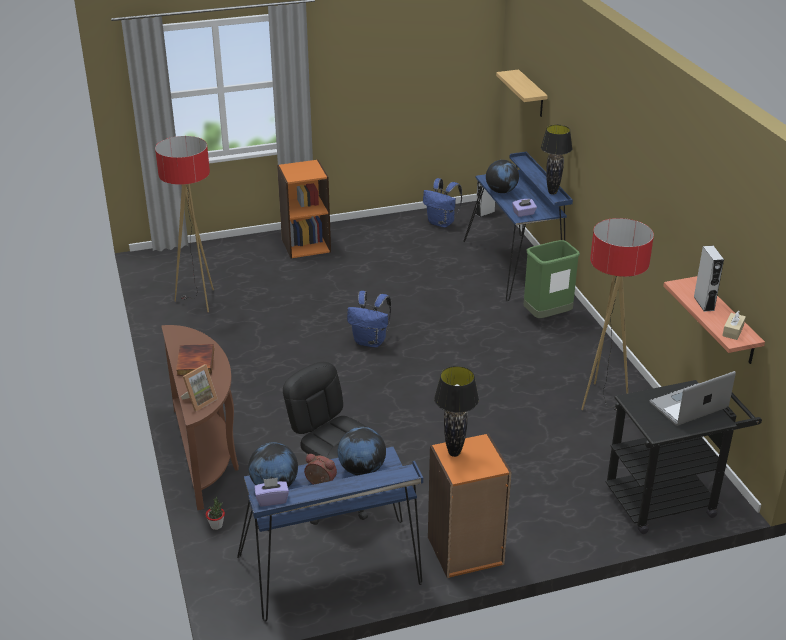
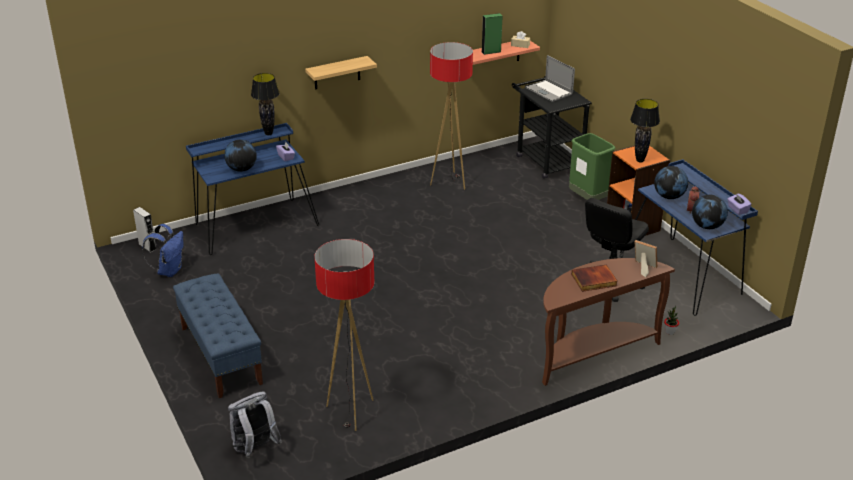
camera: 100 degrees left, 0 degrees up
(181, 257) = (255, 449): none -> grey backpack
(306, 245) = (220, 355): orange bookcase -> blue bench
(371, 341) = (401, 290): blue backpack -> none
(531, 94) = (171, 93): shelf -> shelf (337, 73)
(547, 316) = (340, 206): green trash can -> green trash can (588, 199)
(704, 303) = (491, 52): grey speaker -> green speaker

